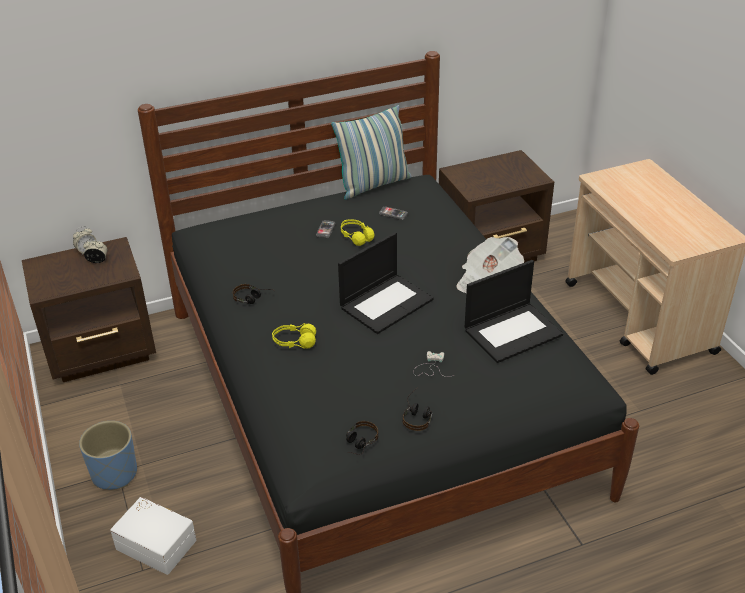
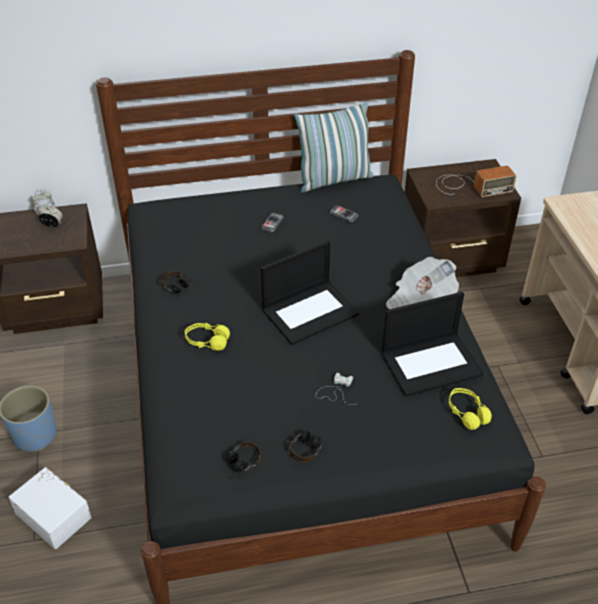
camera: 10 degrees right, 5 degrees up
(356, 237) = (300, 234): yellow headphones -> yellow headphones (466, 413)
(504, 176) = (470, 186): none -> radio

